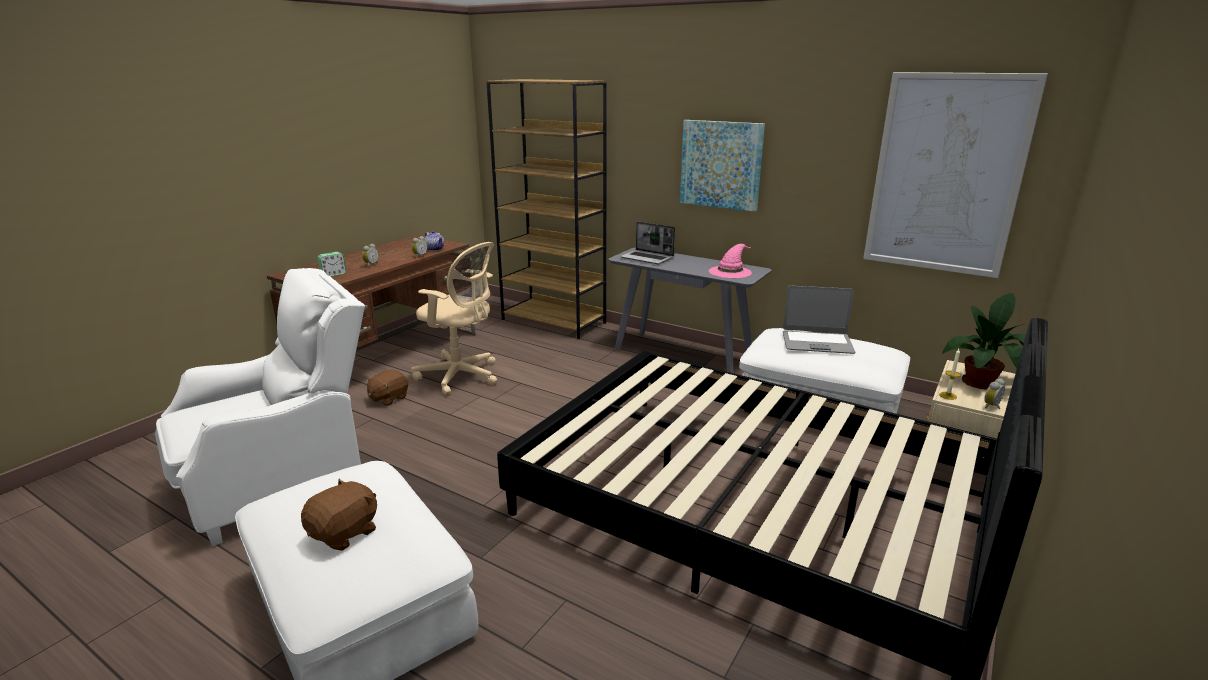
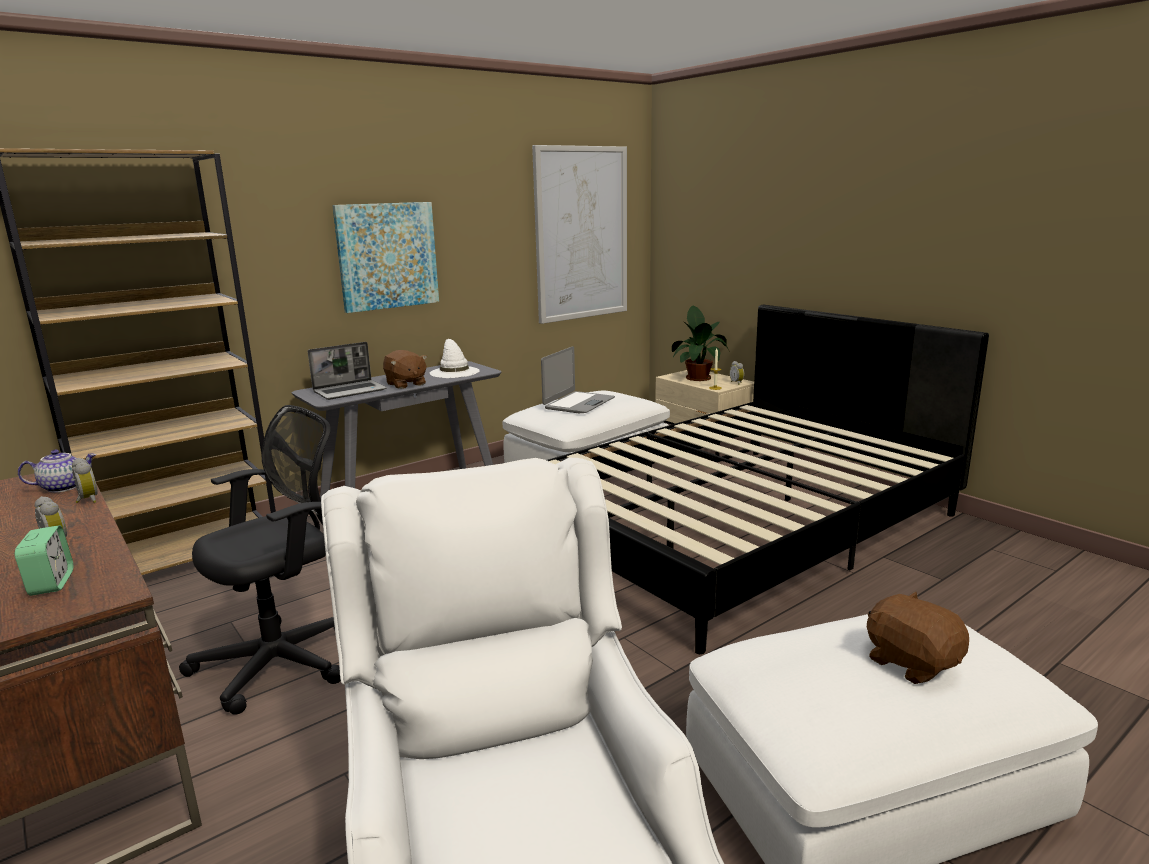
camera: 70 degrees left, 5 degrees down
(388, 398) = (279, 751): brown plush toy -> brown plush toy (405, 384)
(461, 376) = (284, 661): beige office chair -> black office chair
(730, 271) = (454, 372): pink hat -> white hat

